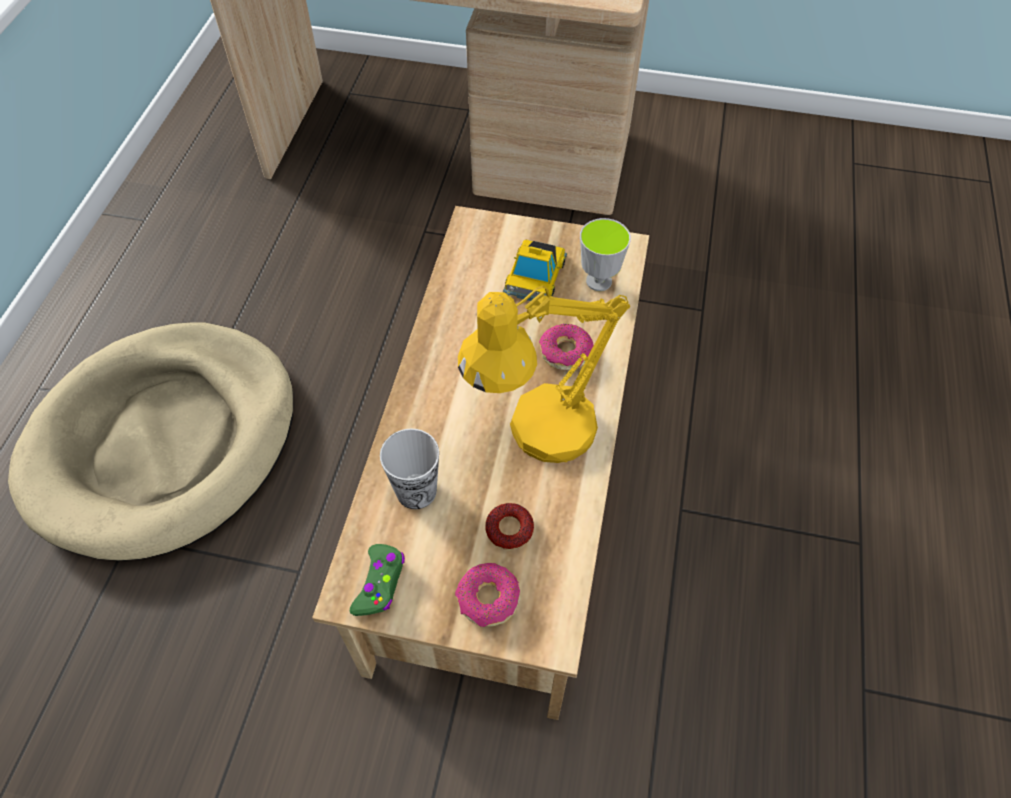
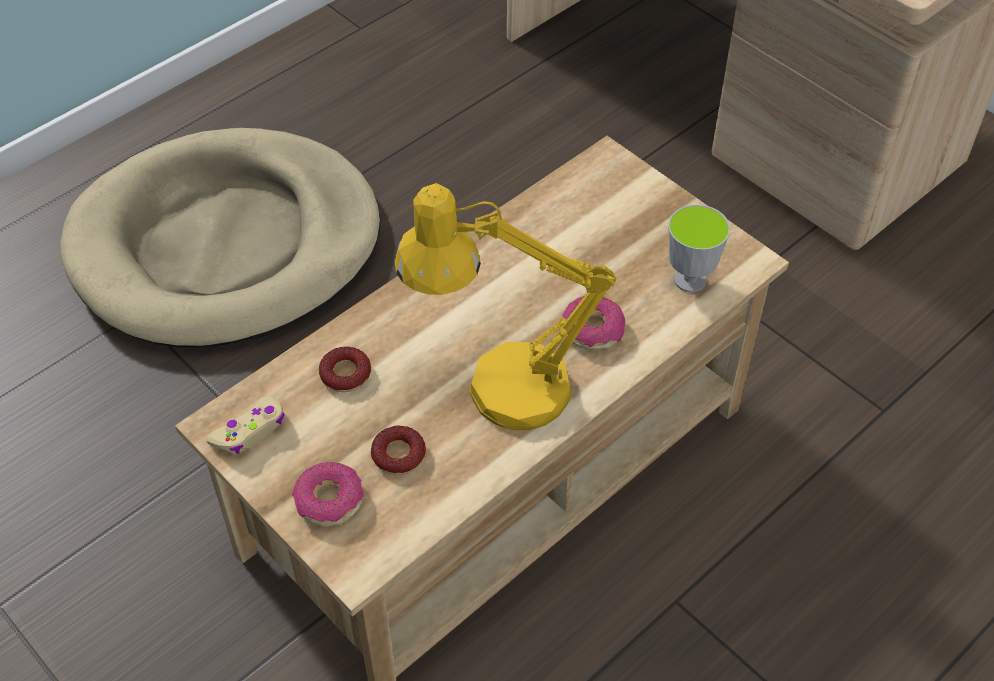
camera: 35 degrees right, 5 degrees down
(380, 583) = (250, 432): green game controller -> beige game controller
(416, 491) = (345, 374): cup -> donut
(535, 275) = (628, 241): toy car -> none

